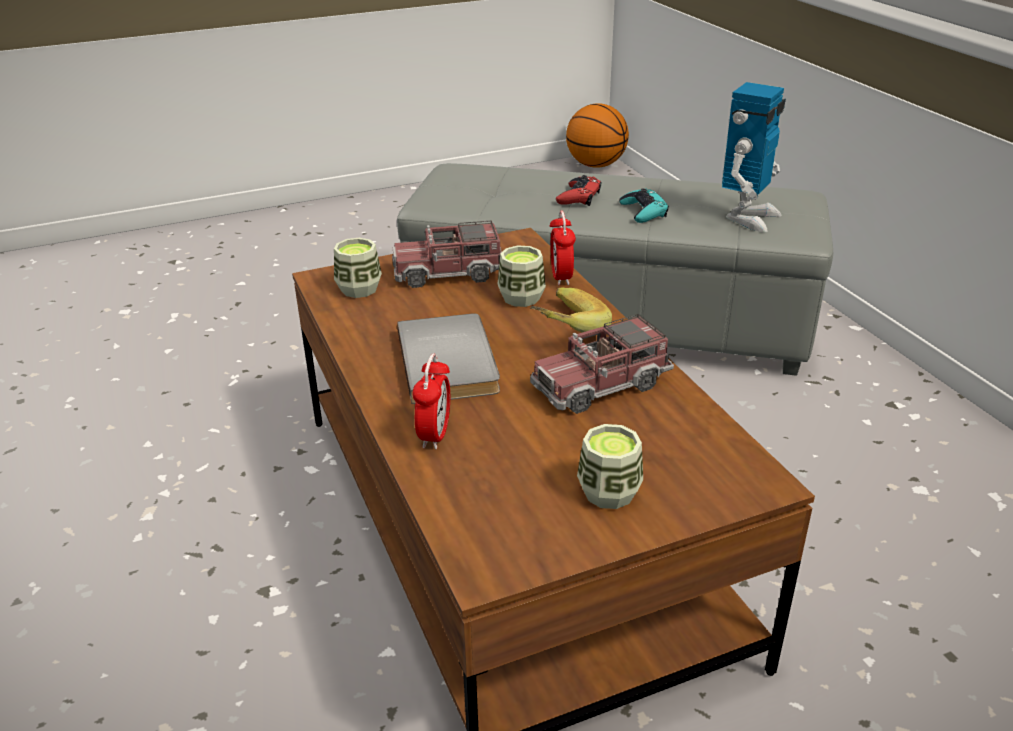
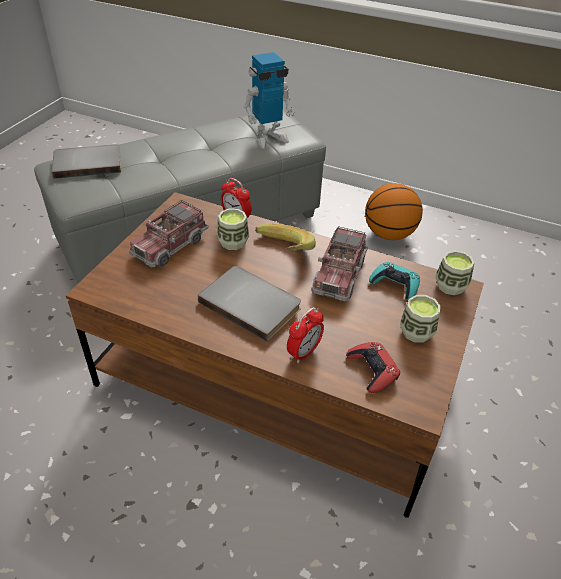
camera: 45 degrees left, 10 degrees up
(359, 289) = (130, 284): cup -> cup (450, 286)
(434, 435) = (304, 352): alarm clock -> alarm clock turned 75 degrees clockwise
(489, 176) = (88, 163): none -> grey book
(579, 197) = (164, 158): red game controller -> red game controller (372, 370)
(595, 165) = (69, 122): basketball -> basketball (388, 234)
(643, 212) = (212, 154): turquoise game controller -> turquoise game controller (395, 284)
(747, 218) = (268, 138): toy robot -> toy robot turned 75 degrees clockwise

